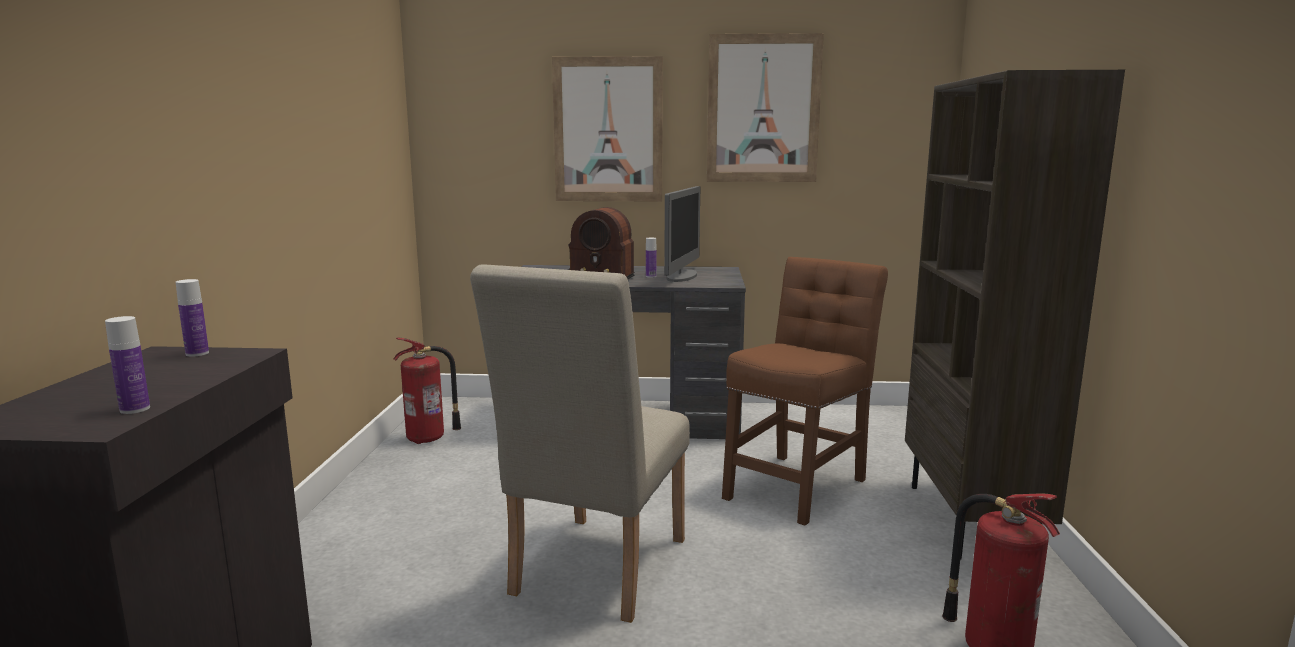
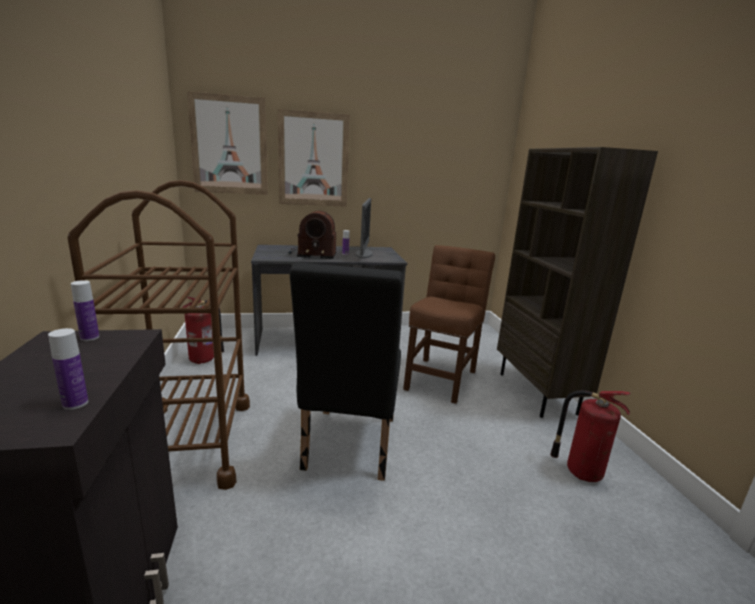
camera: 15 degrees left, 5 degrees up
(365, 545) = (189, 443): none -> brown cart
(592, 573) = (347, 448): beige chair -> black chair
(763, 109) = (408, 152): picture -> picture (229, 145)

